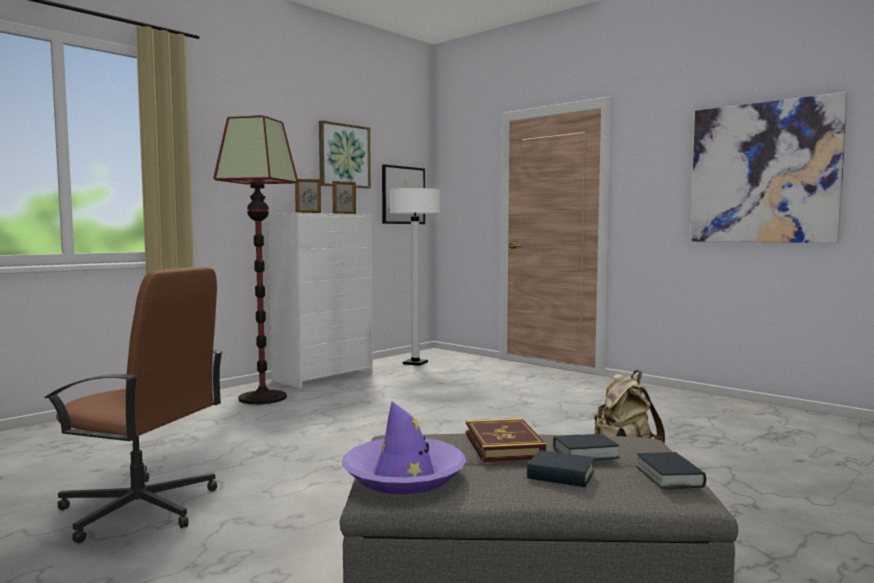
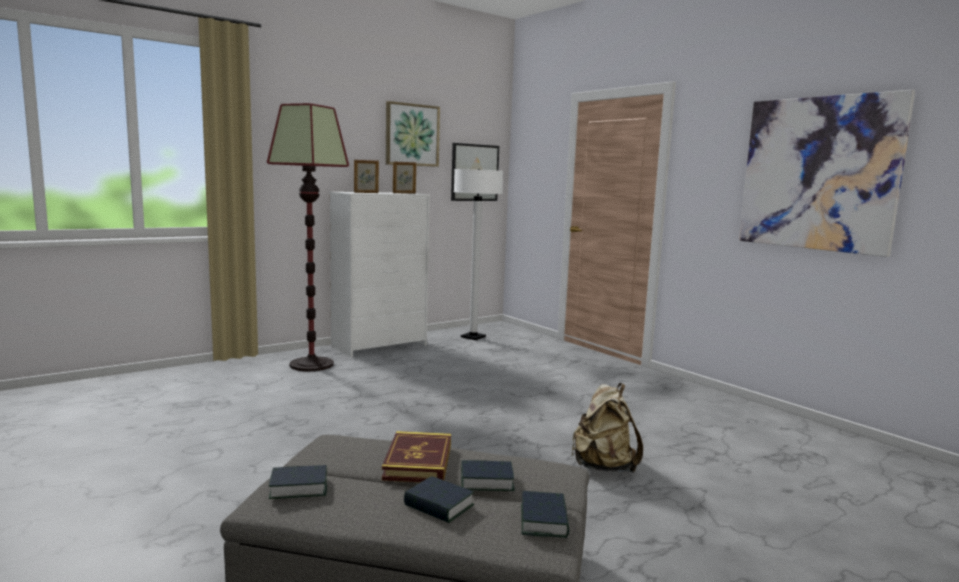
camera: 10 degrees right, 5 degrees up
(140, 509) = (140, 471): brown office chair -> none
(404, 476) = (298, 487): purple hat -> book

